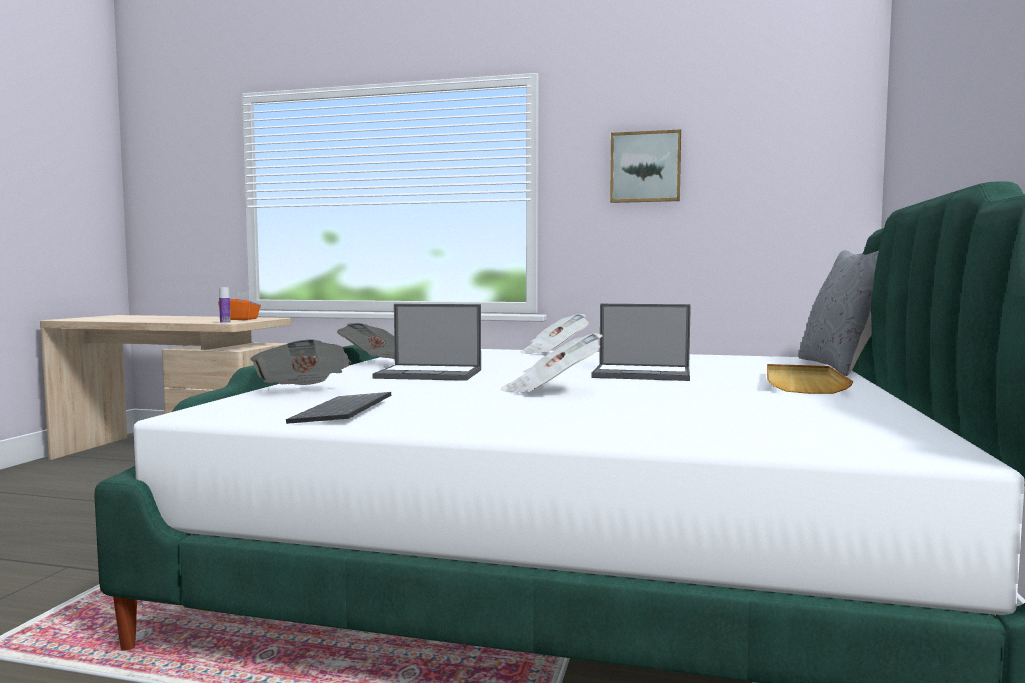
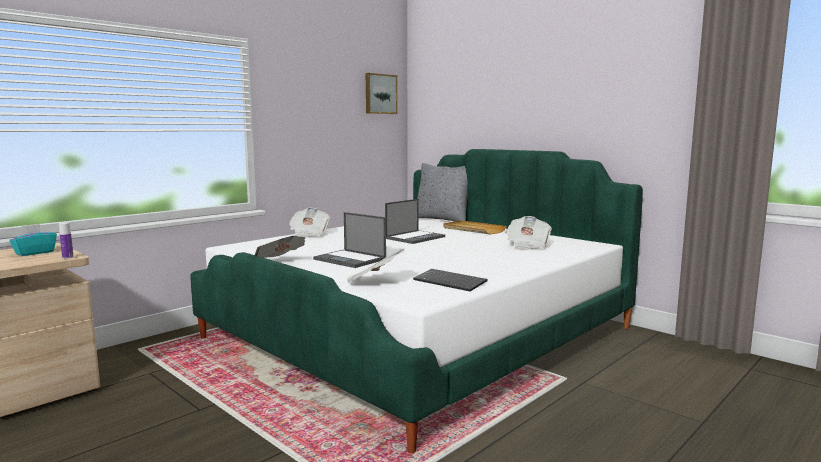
camera: 60 degrees left, 5 degrees up
(240, 319) = (34, 253): orange tissue box -> turquoise tissue box
(430, 374) = (350, 259): laptop -> laptop turned 90 degrees clockwise
(551, 390) = (440, 253): newspaper -> newspaper (527, 246)
(645, 167) = (313, 111): picture -> picture (380, 94)

